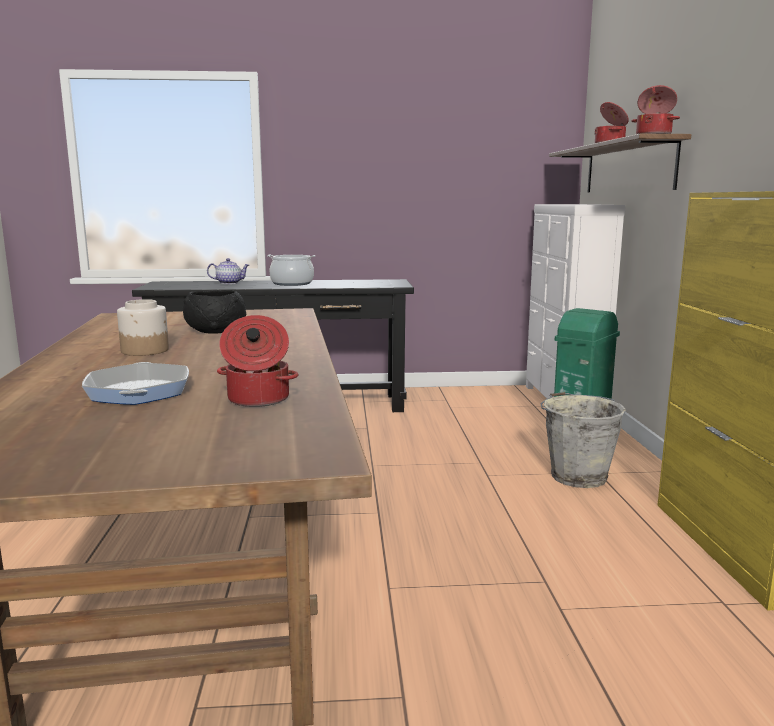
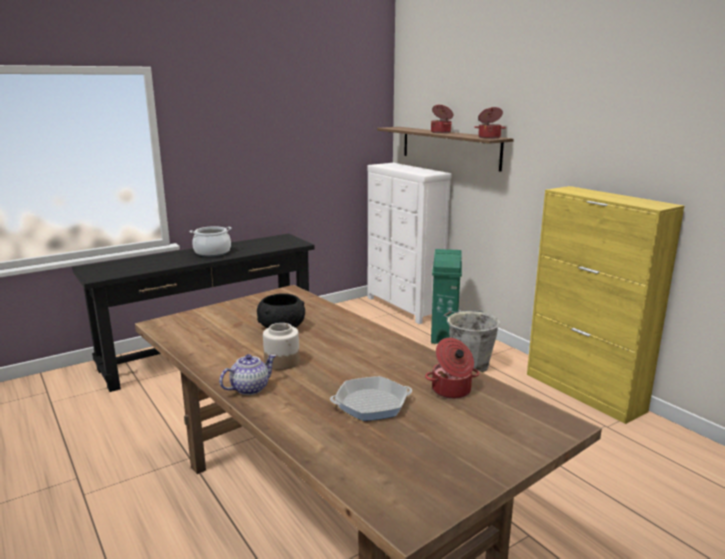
camera: 30 degrees left, 5 degrees up
(138, 392) = (371, 404): frying pan -> frying pan turned 120 degrees clockwise
(229, 283) = (155, 259): teapot -> teapot (250, 388)

